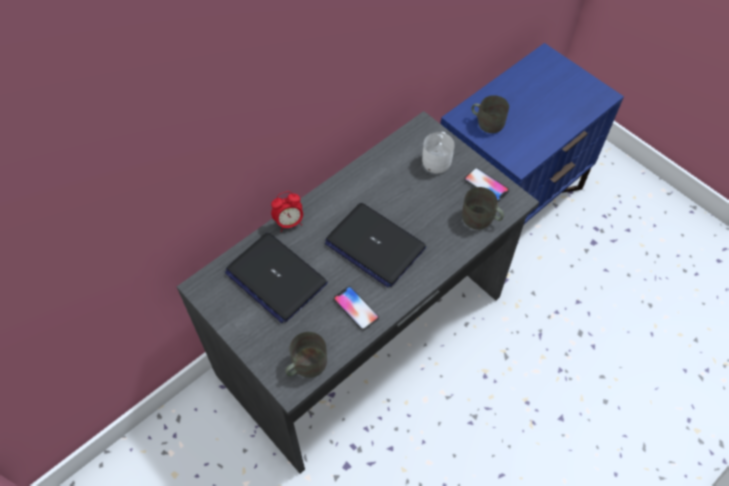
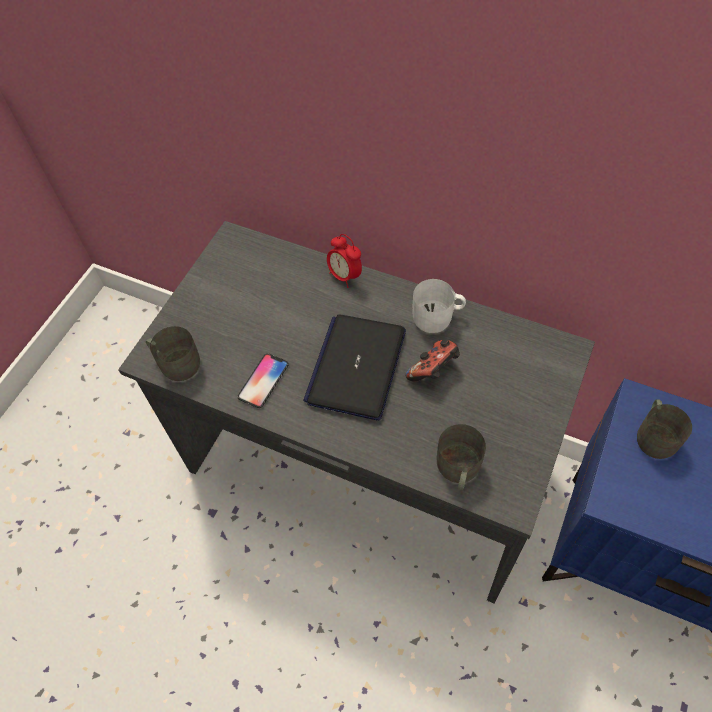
camera: 70 degrees right, 0 degrees up
(275, 277) = (270, 293): laptop -> none
(401, 202) = (433, 370): none -> game controller
(438, 159) = (525, 385): white mug -> white mug (438, 317)
(486, 185) = (517, 457): phone -> none

